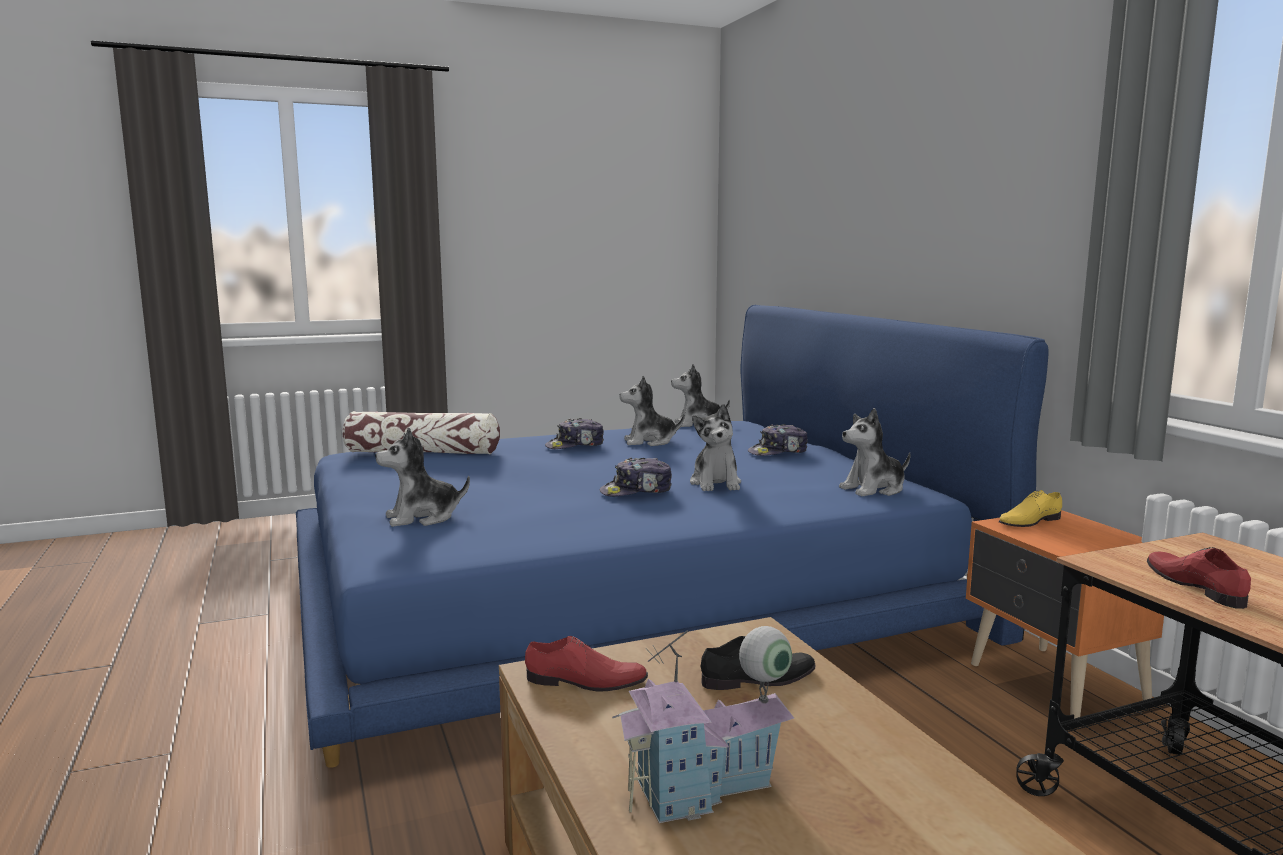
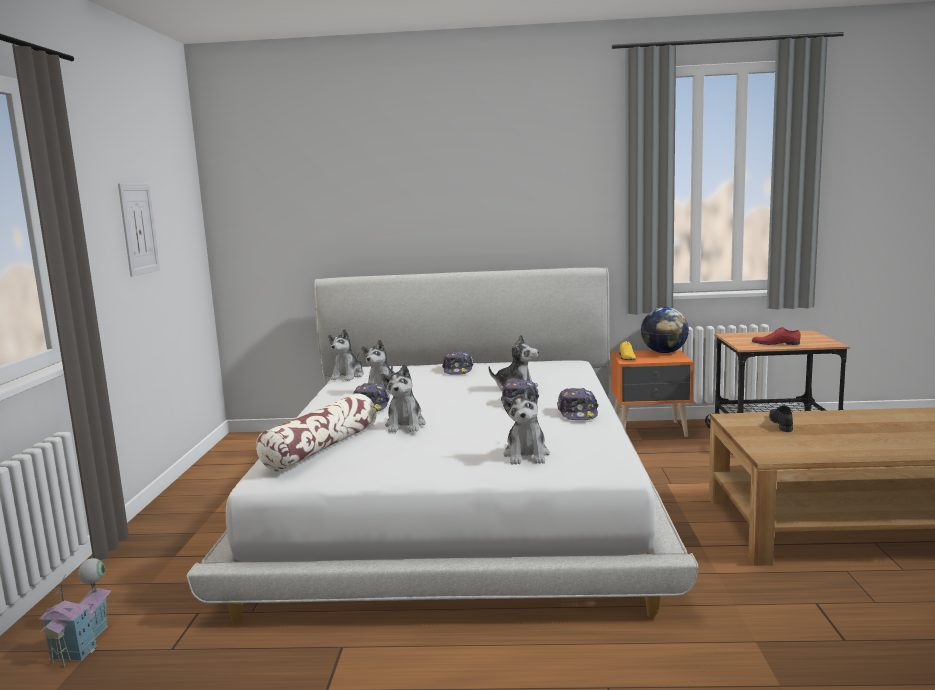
camera: 65 degrees left, 0 degrees up
(565, 228) = (139, 229): none -> picture
(585, 681) = (781, 449): red shoe -> none
(612, 520) = (578, 413): none -> cap
(623, 596) = (458, 497): blue bed -> white bed
(704, 790) = (880, 441): toy house -> toy house (83, 643)
(874, 489) = (560, 366): plush toy -> plush toy (405, 425)
(1120, 542) = (664, 352): none -> globe

